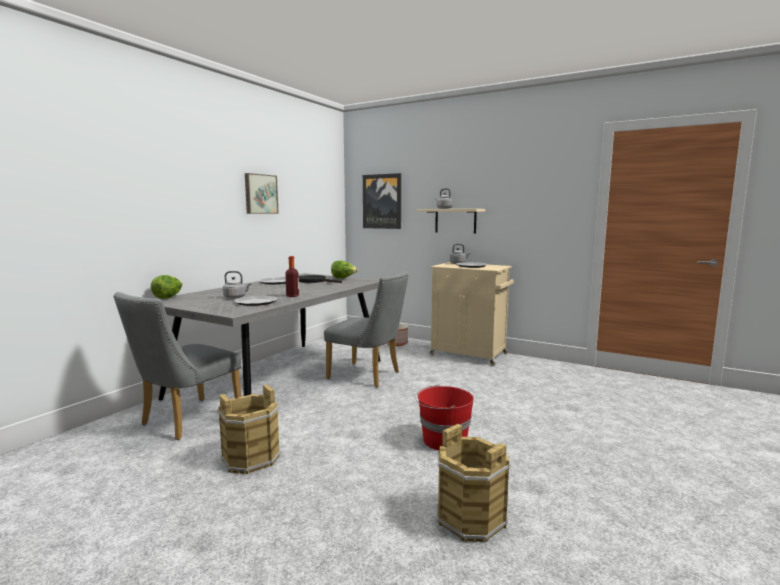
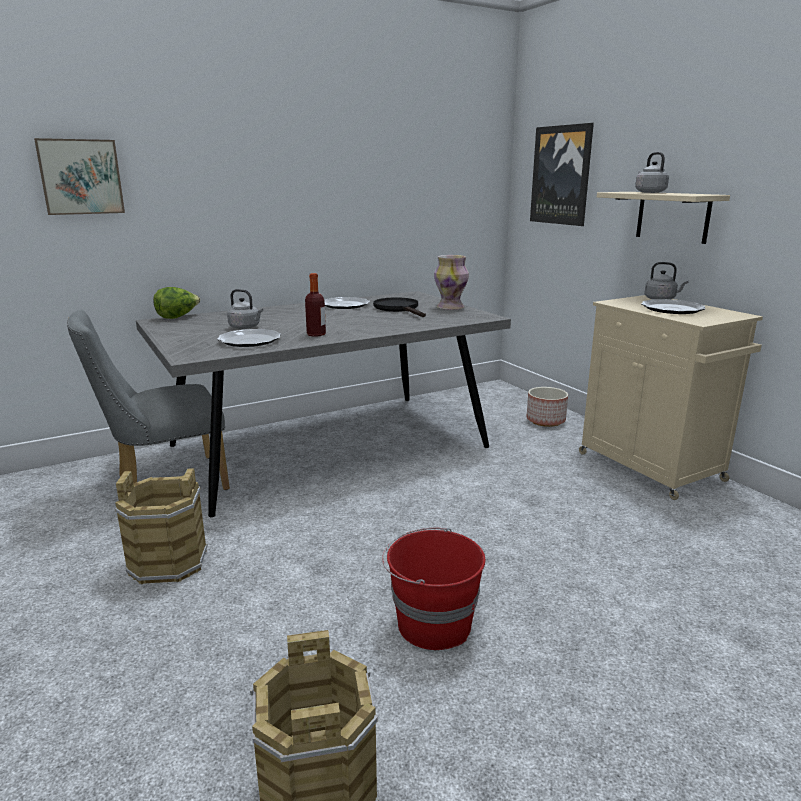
camera: 30 degrees right, 10 degrees up
(260, 194) = (339, 167): picture -> picture (81, 177)
(343, 278) = (450, 307): lettuce -> vase
(369, 376) = (444, 471): grey chair -> none

